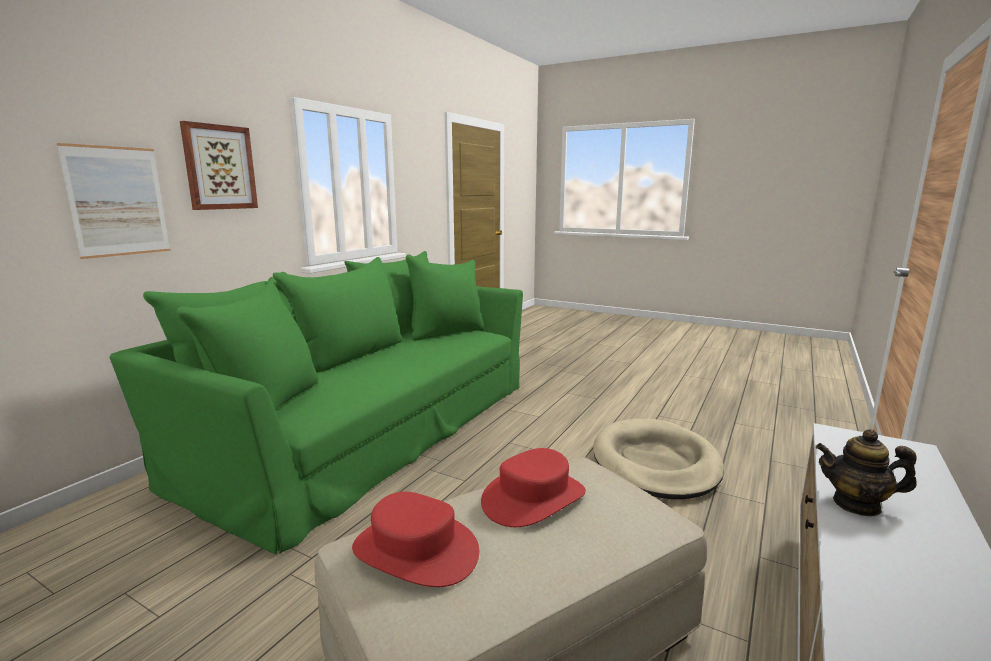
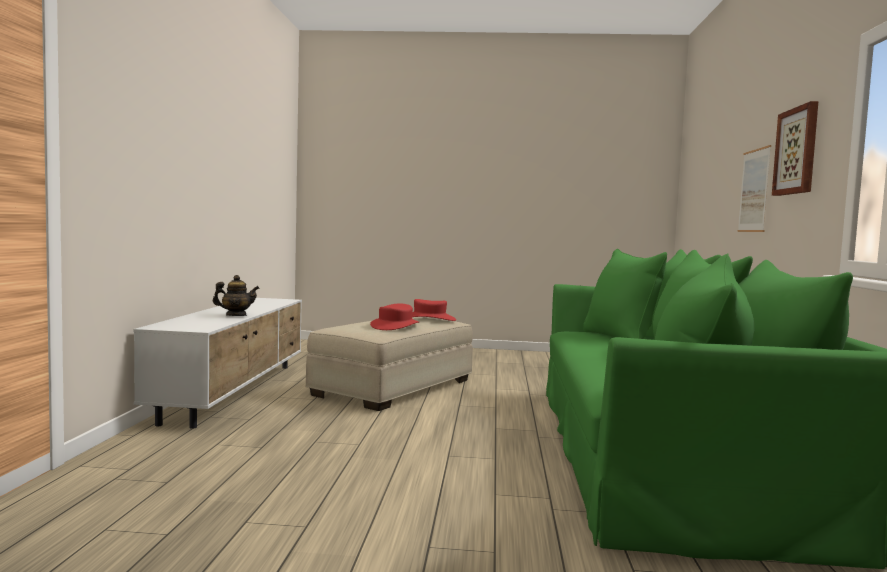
camera: 155 degrees right, 10 degrees down
(655, 463) = (319, 460): beige dog bed -> none

